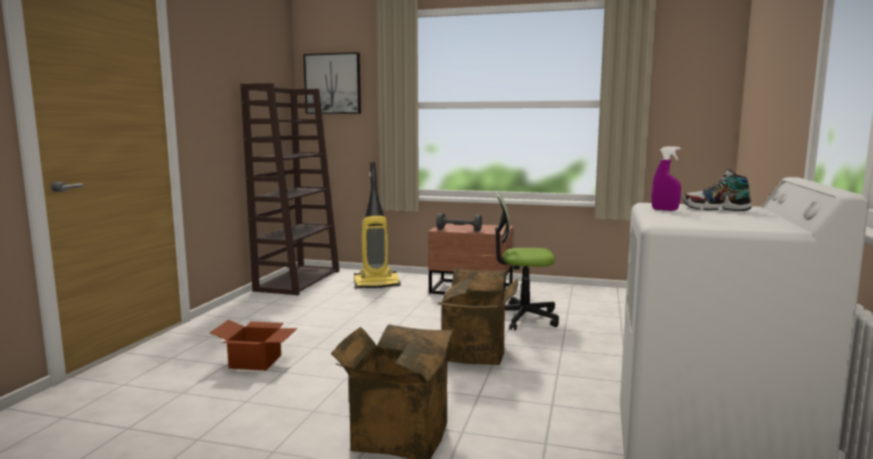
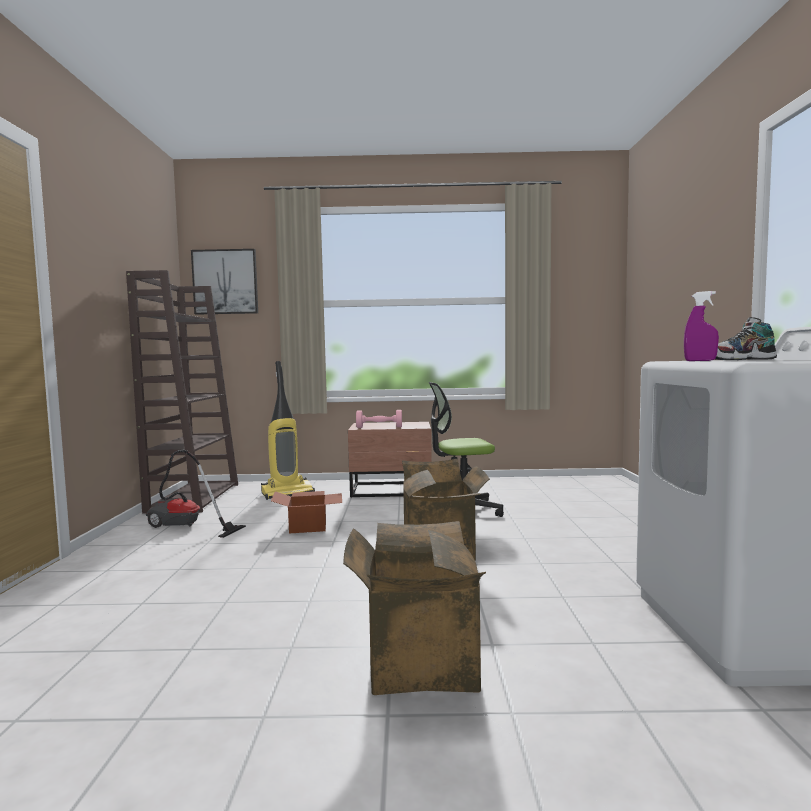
camera: 15 degrees left, 5 degrees down
(256, 362) = (183, 594): cardboard box -> cardboard box (309, 526)
(279, 307) = (185, 527): none -> vacuum cleaner
(459, 230) = (379, 427): grey dumbbell -> pink dumbbell

